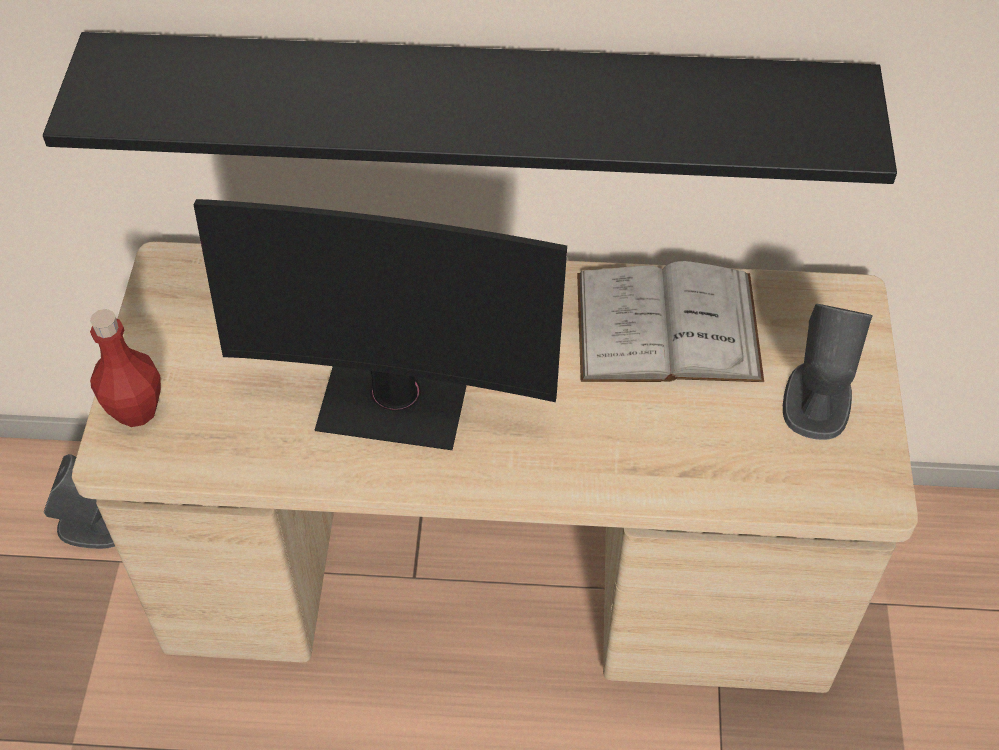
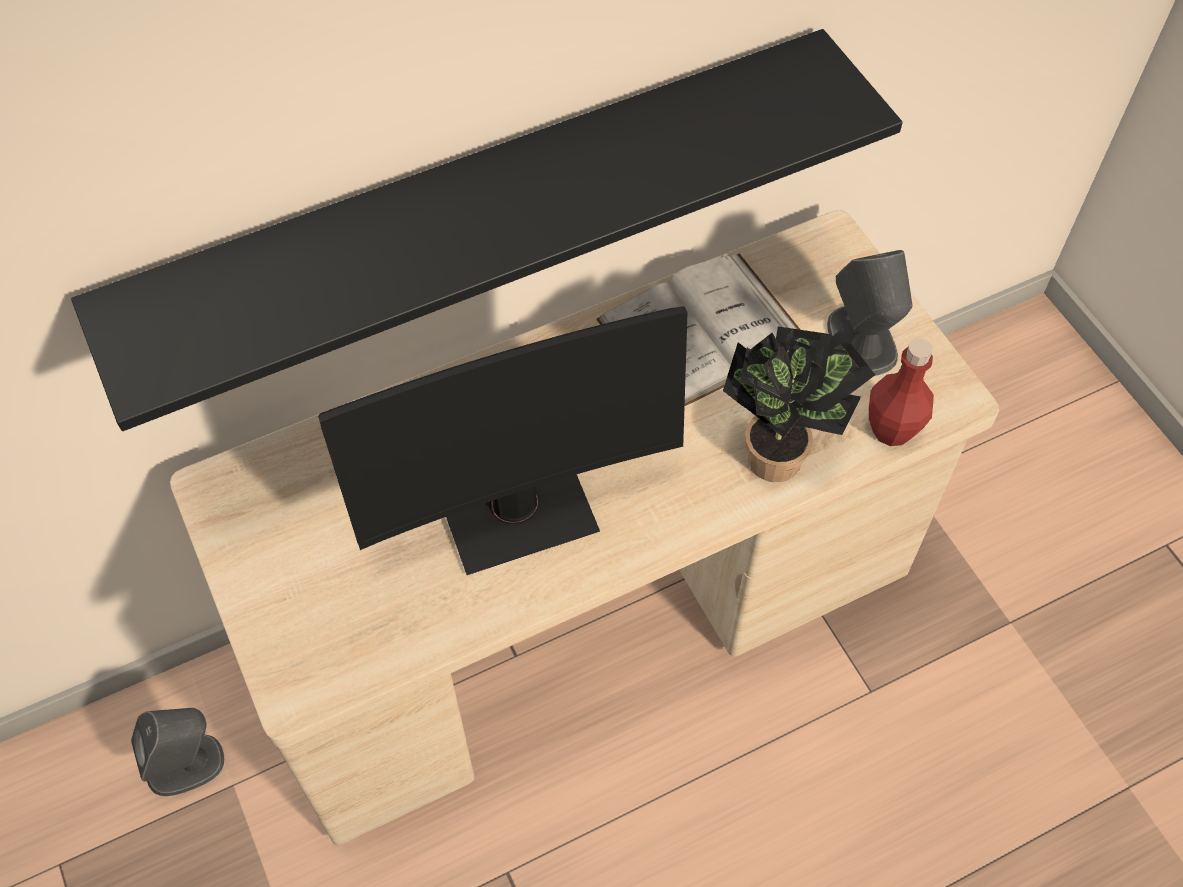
camera: 30 degrees left, 5 degrees up
(136, 410) = (284, 640): red bottle -> red bottle (891, 430)
(665, 463) = (779, 453): none -> potted plant

